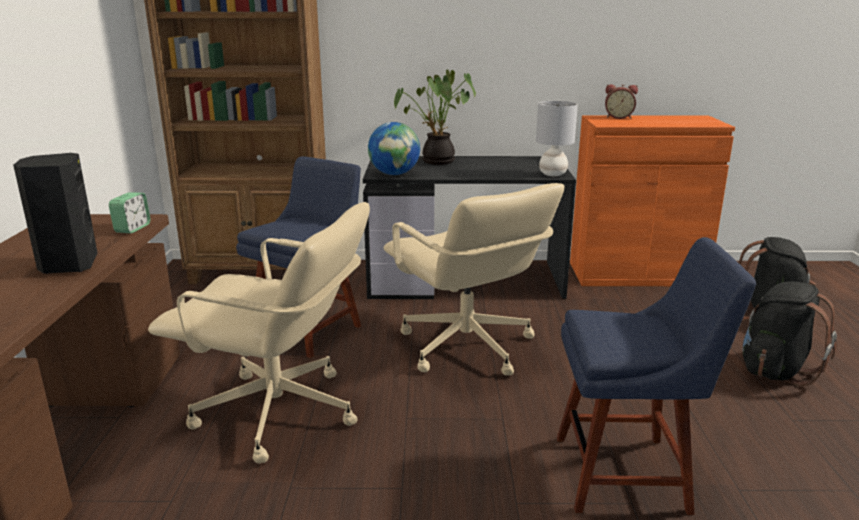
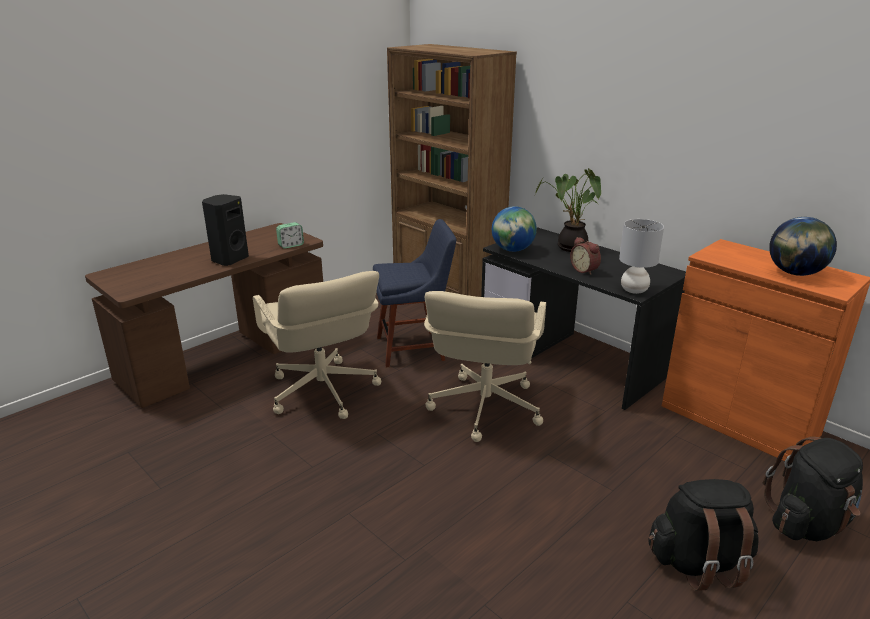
camera: 45 degrees right, 5 degrees up
(618, 117) = (749, 251): alarm clock -> alarm clock (585, 270)
(628, 473) = (435, 544): blue chair -> none
(674, 121) = (795, 273): none -> globe

